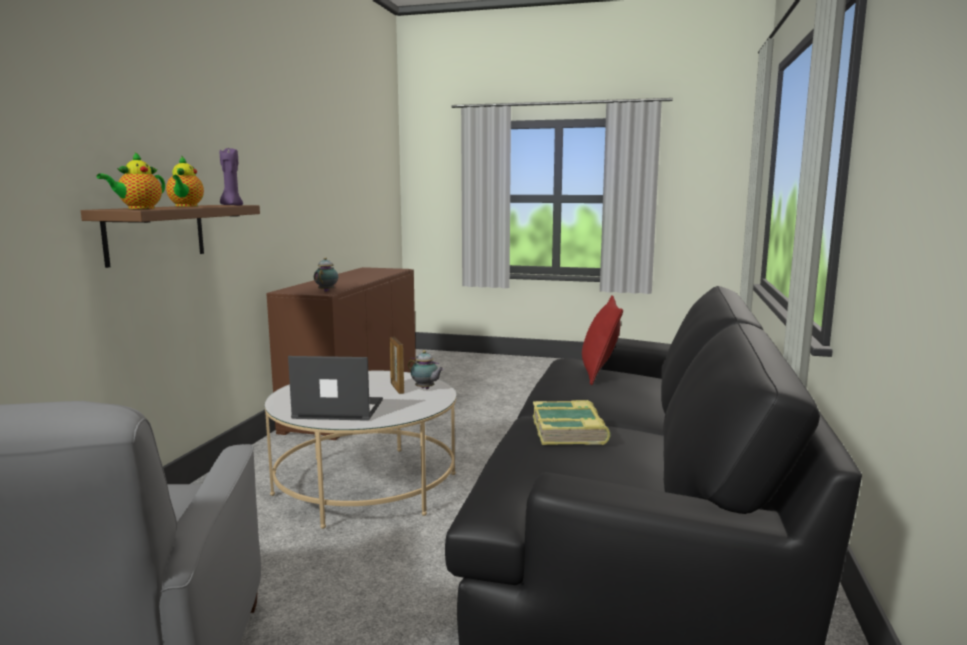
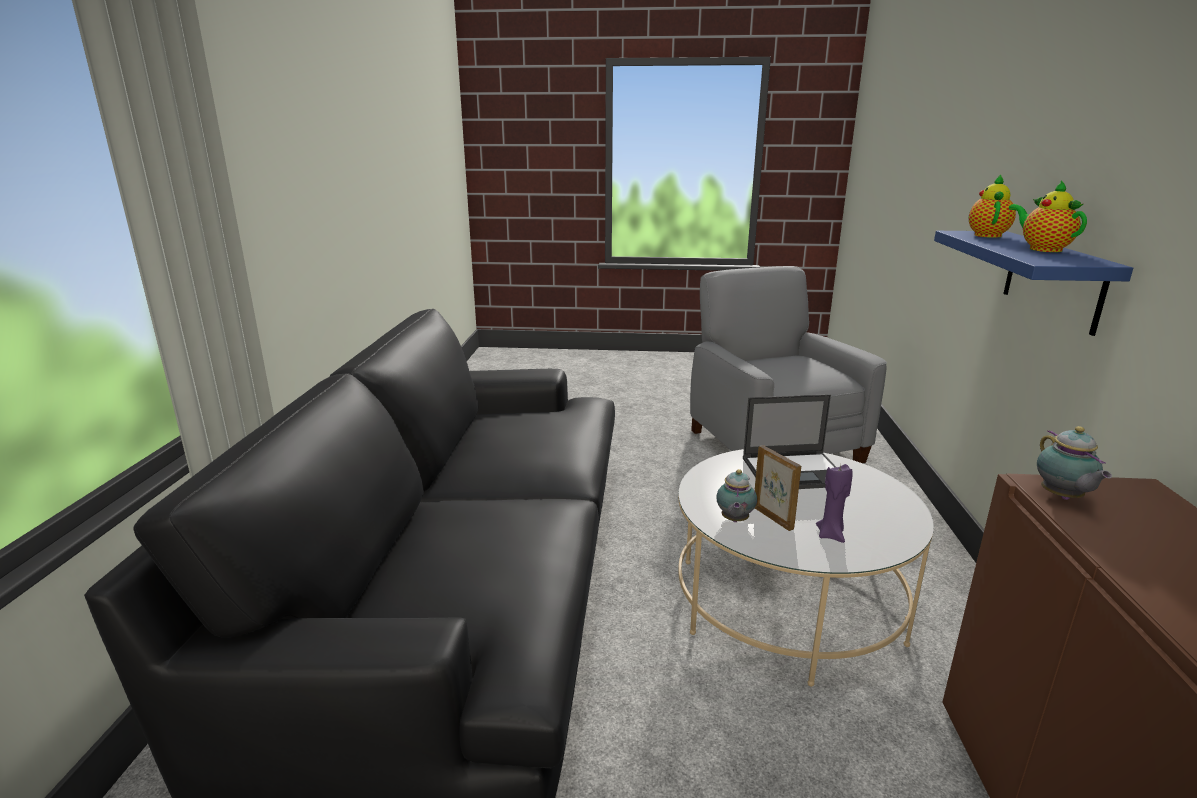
camera: 170 degrees right, 10 degrees up
(156, 233) = (1053, 280): brown shelf -> blue shelf
(231, 205) = (1037, 258): purple candle -> purple candle (831, 535)
(425, 389) = (734, 520): teapot -> teapot turned 105 degrees counterclockwise
(569, 430) = (537, 449): book -> none
(599, 374) = (476, 576): red pillow -> none

